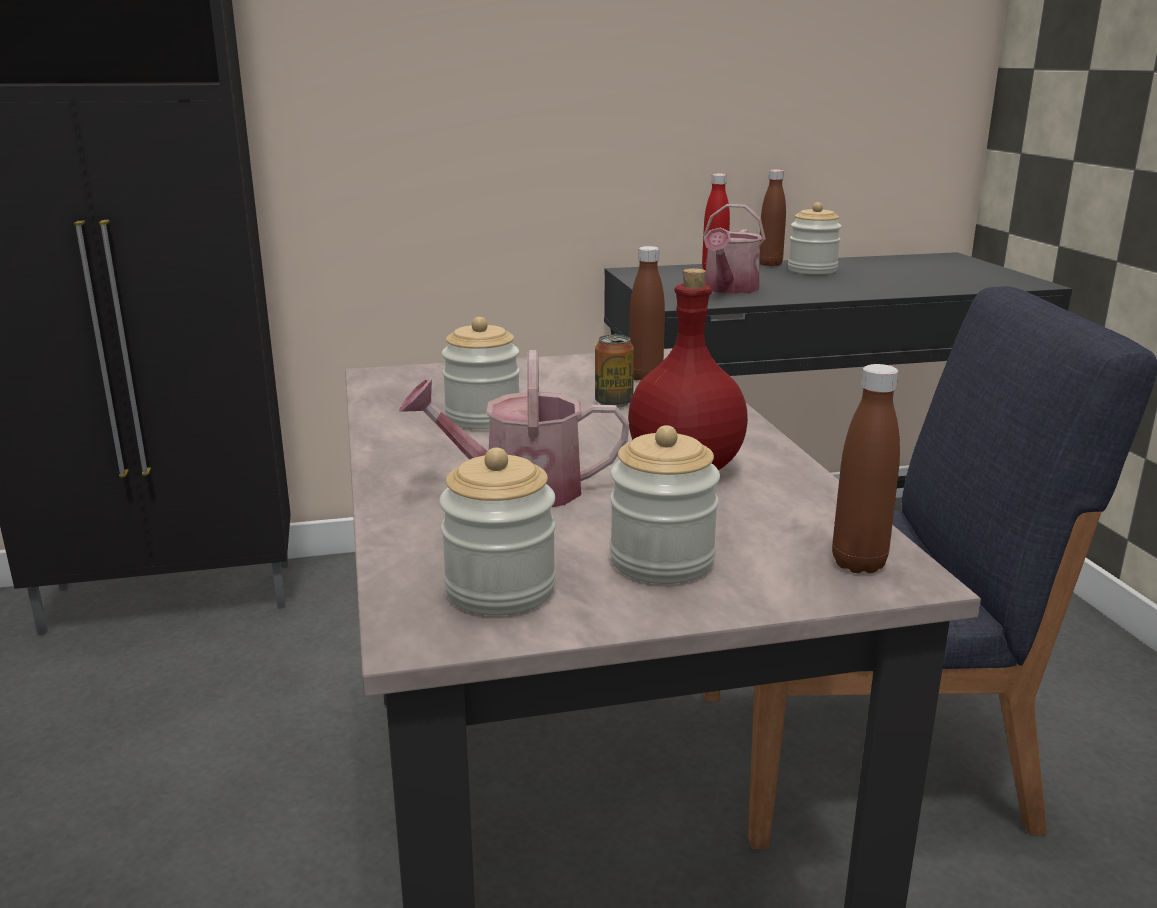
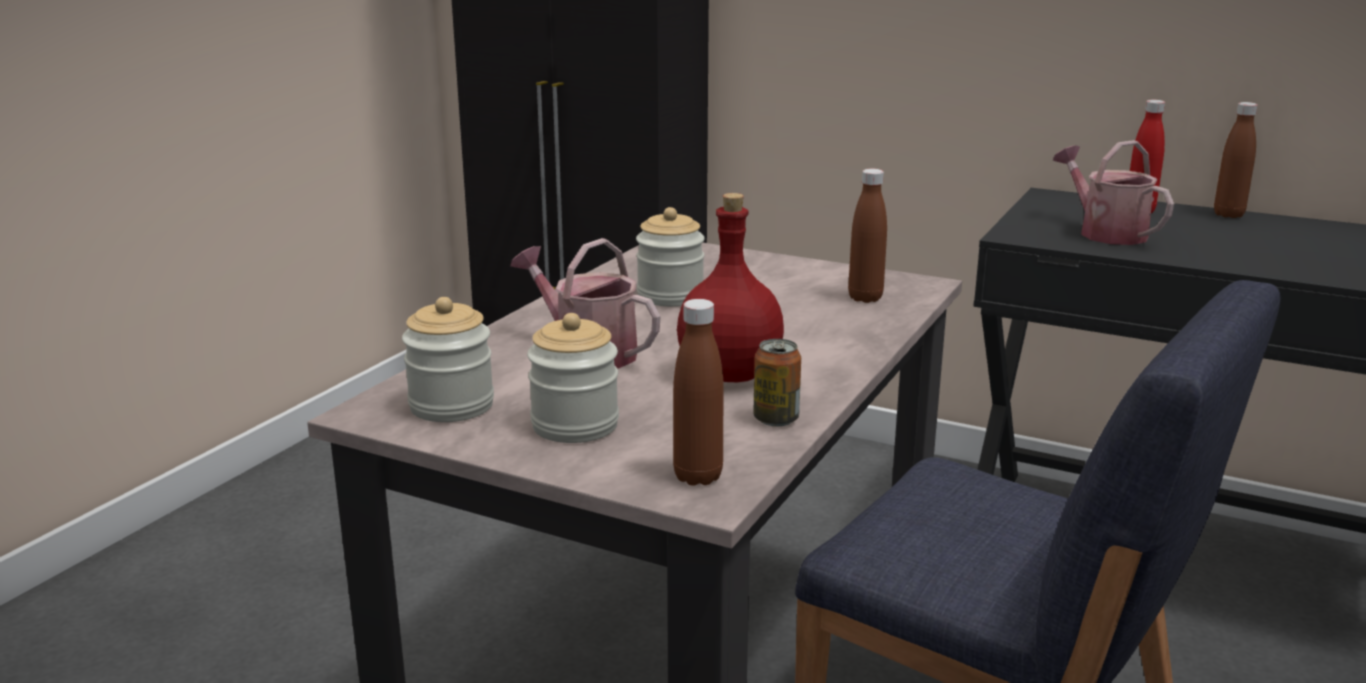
camera: 40 degrees right, 0 degrees up
(613, 403) = (790, 311): can -> can (776, 419)
(729, 289) = (1106, 232): watering can -> watering can turned 90 degrees clockwise
(812, 270) = (1264, 230): jar -> none

